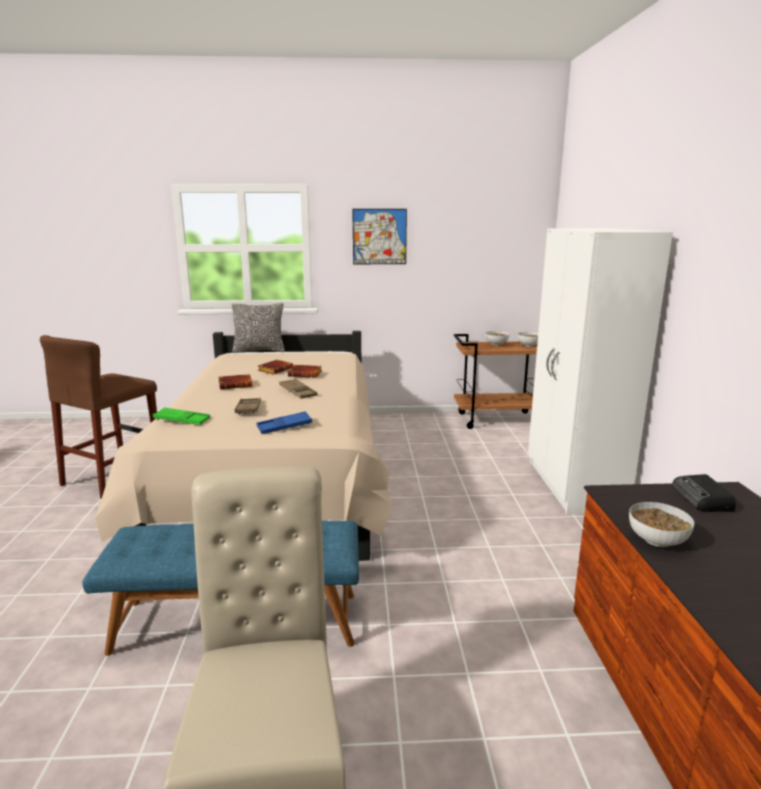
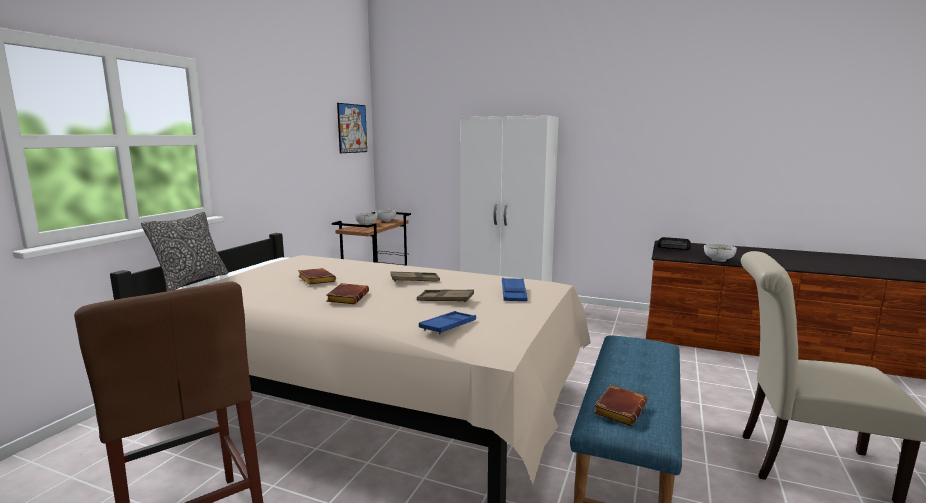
camera: 65 degrees left, 5 degrees down
(182, 420) = (448, 326): green tray -> blue tray
(306, 374) = (356, 272): brown book -> brown book (619, 409)
(379, 236) = (267, 127): picture -> picture (352, 128)

